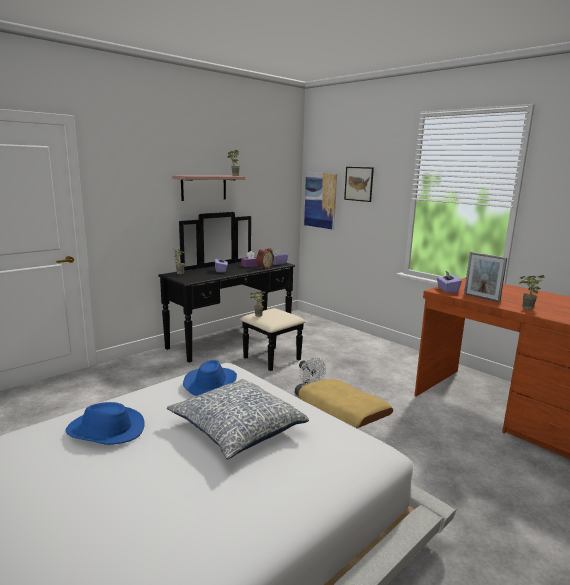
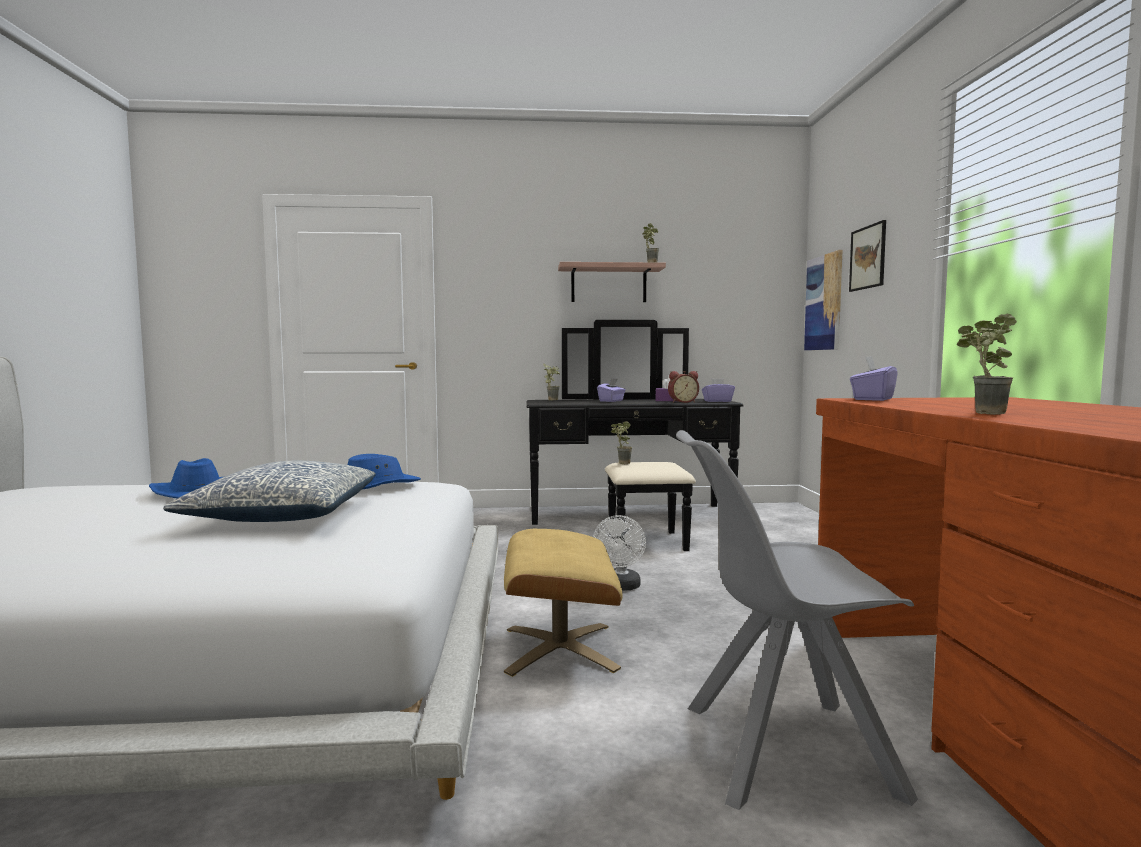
camera: 40 degrees right, 10 degrees down
(473, 454) = (781, 750): none -> grey chair
(481, 298) = (918, 404): picture frame -> none

